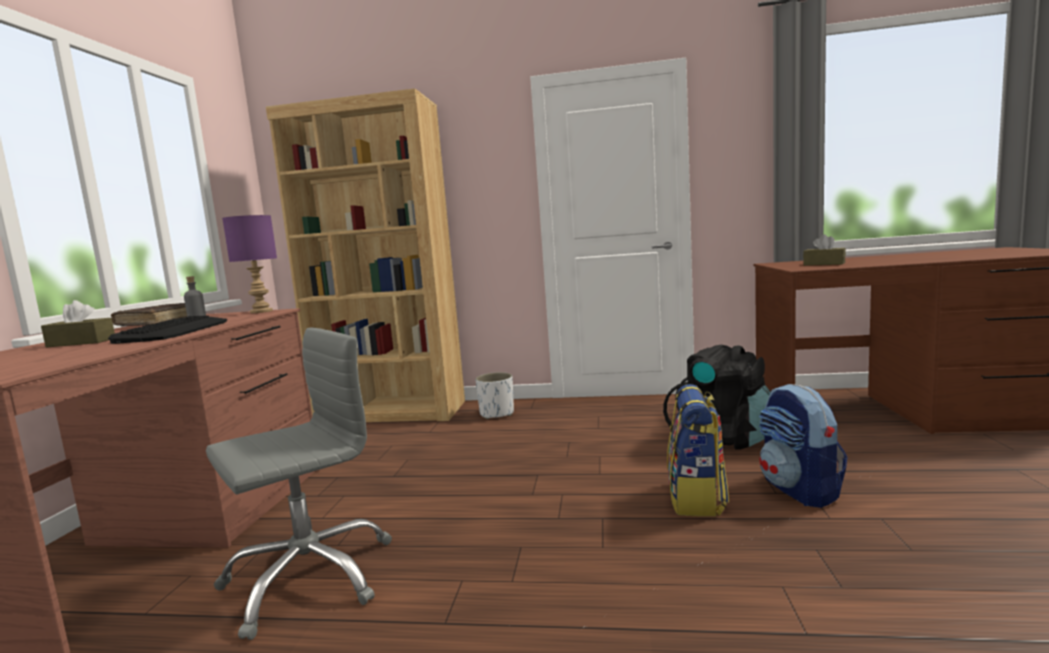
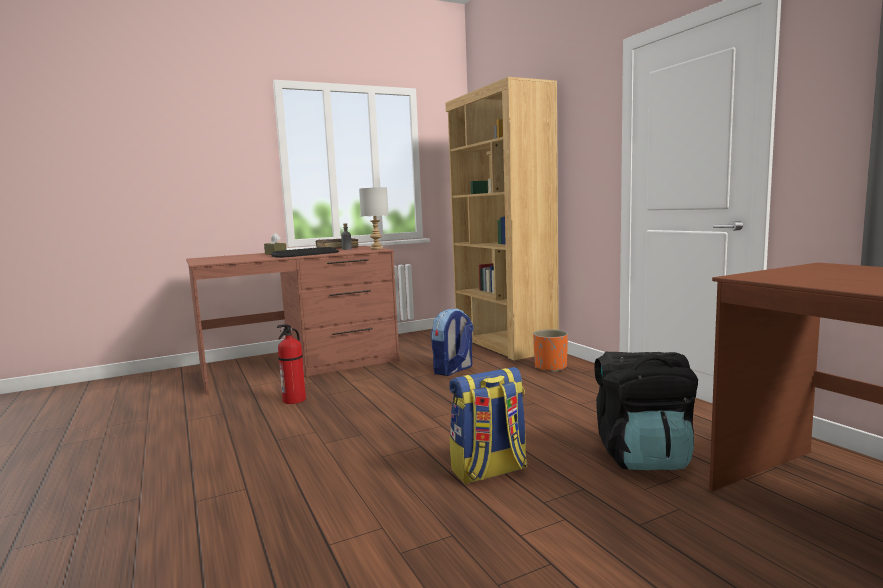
camera: 55 degrees right, 0 degrees up
(260, 311) = (376, 249): purple table lamp -> grey table lamp
(309, 576) = (294, 400): grey office chair -> fire extinguisher
(497, 414) = (550, 367): white planter -> orange planter
(799, 490) = (564, 513): backpack -> backpack (453, 370)
(824, 264) = (826, 276): brown tissue box -> none

